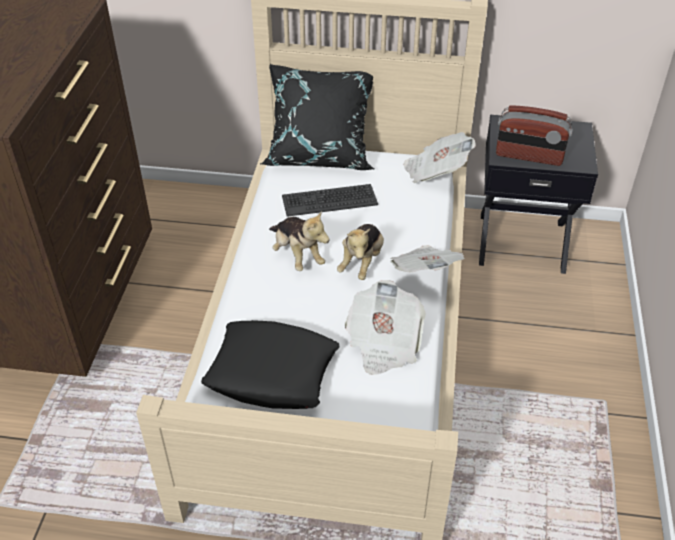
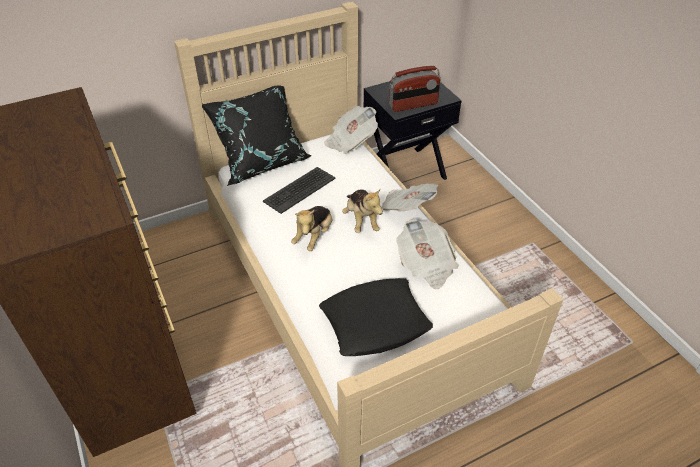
camera: 35 degrees left, 0 degrees up
(297, 255) = (314, 236): plush toy -> plush toy turned 90 degrees clockwise

